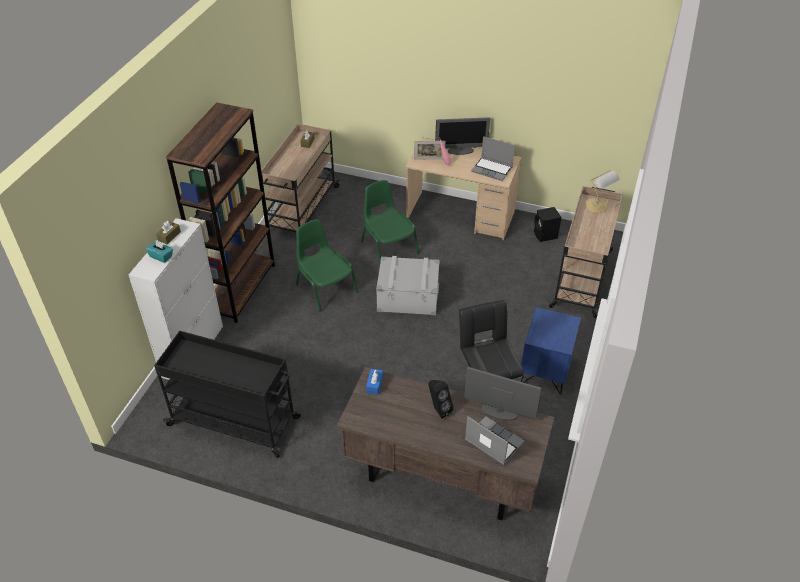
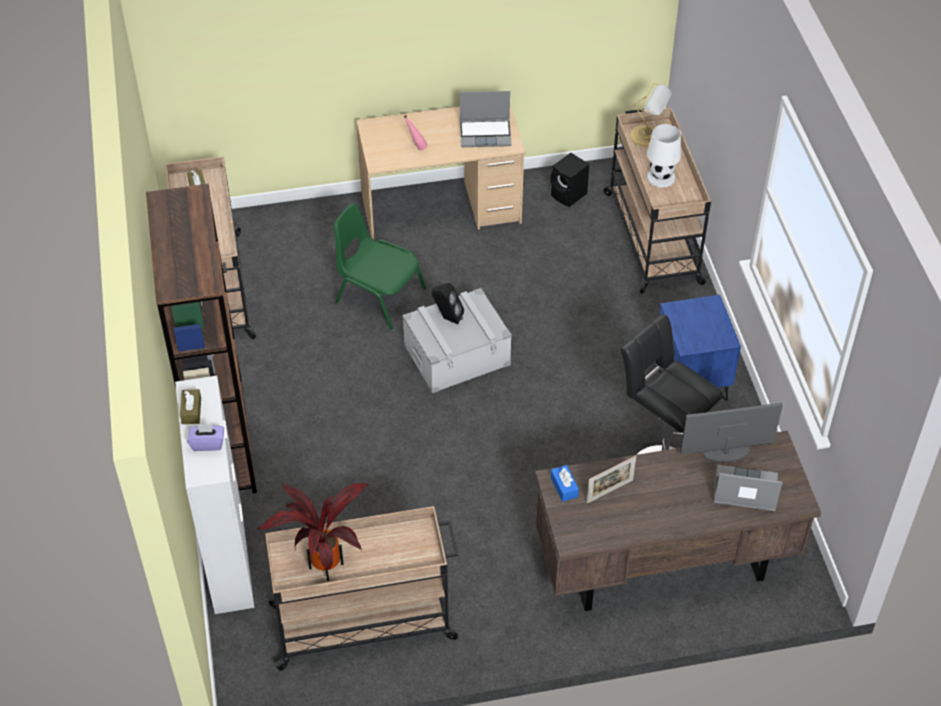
camera: 30 degrees left, 5 degrees up
(161, 256) = (207, 443): turquoise tissue box -> purple tissue box
(201, 364) = (324, 563): none -> potted plant
(235, 422) = (365, 622): black cart -> beige cart
(326, 288) = (339, 390): green chair -> none
(429, 159) = (391, 150): picture frame -> picture frame (610, 491)
(438, 409) = (659, 482): black speaker -> black speaker (447, 318)
(461, 151) = (424, 121): monitor -> none
(588, 232) = (661, 177): none -> white table lamp

